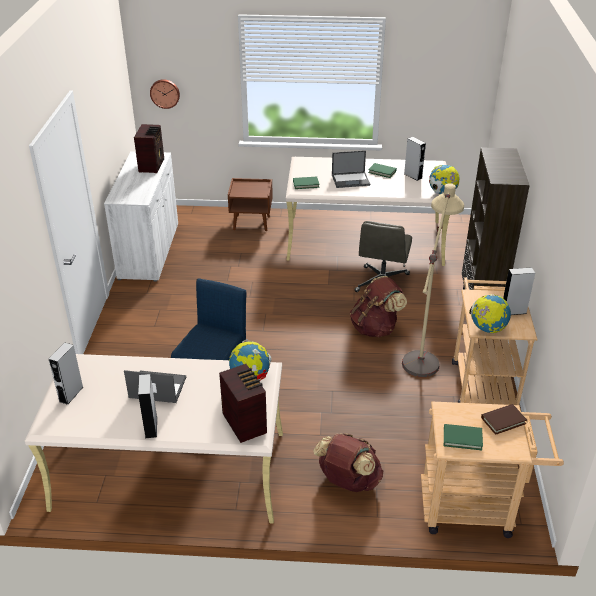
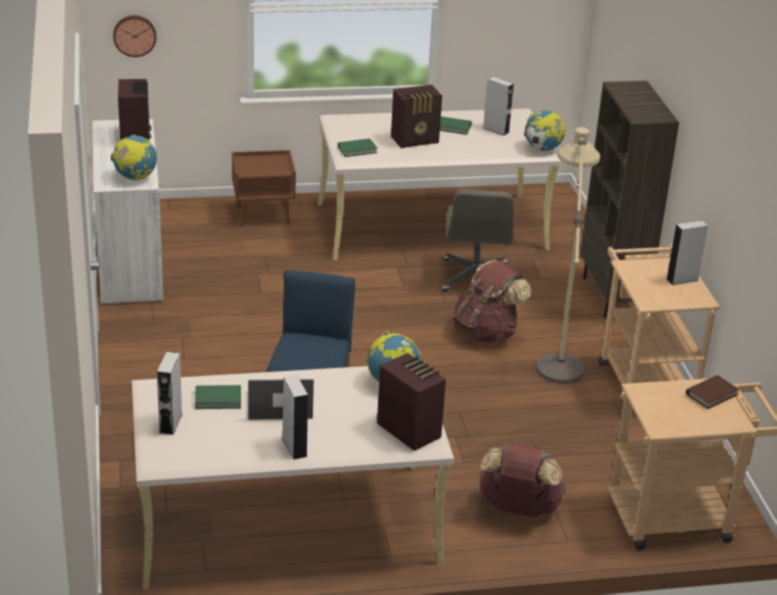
camera: 15 degrees left, 5 degrees down
(351, 180) = (416, 140): laptop -> radio
(462, 438) = (672, 417): green book -> green book (218, 399)
(487, 329) = (659, 301): globe -> globe (135, 178)

